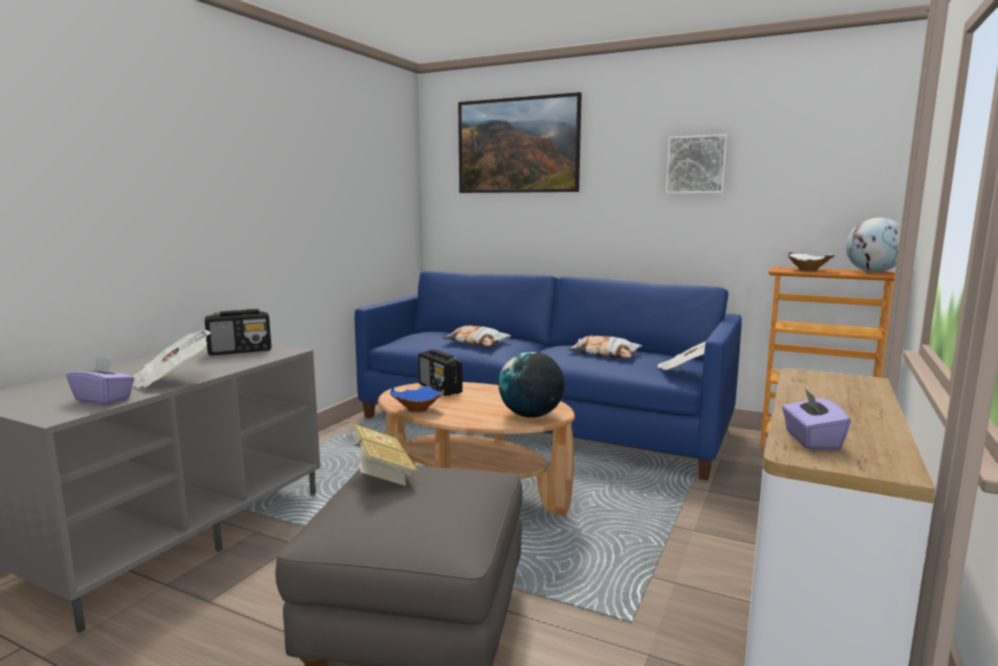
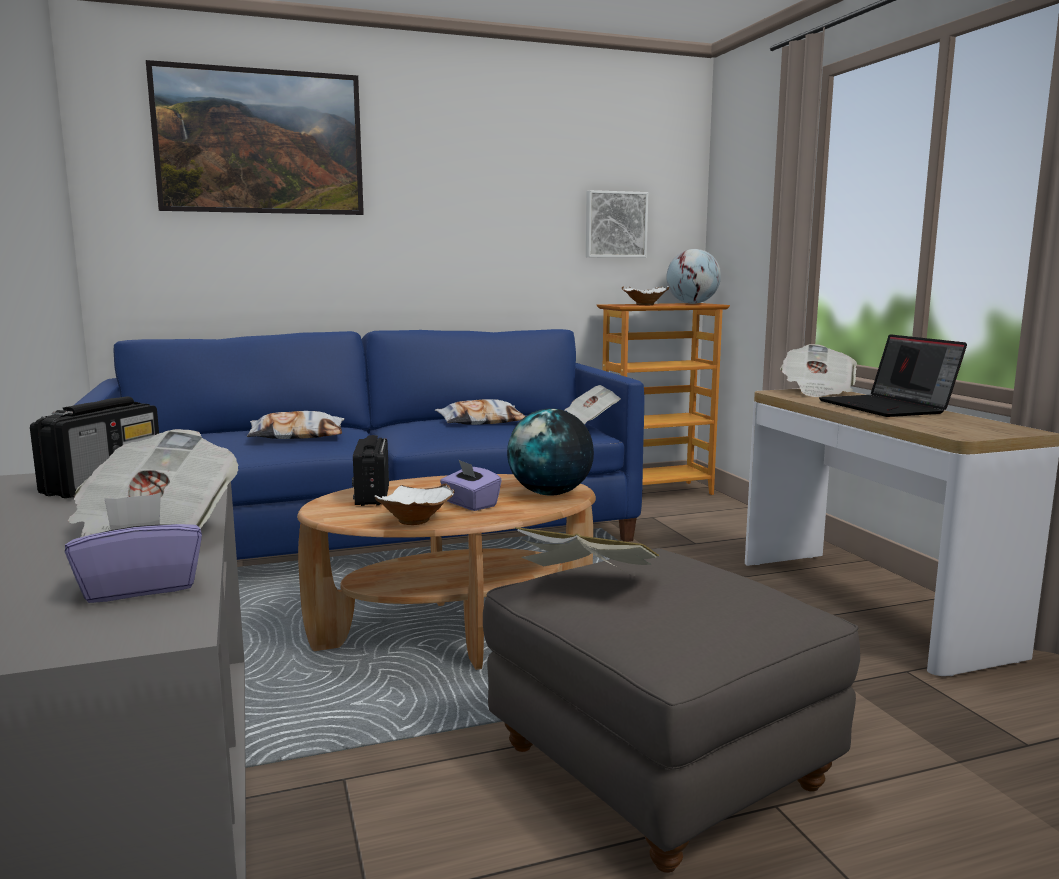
camera: 45 degrees left, 0 degrees up
(417, 410) = (416, 521): blue bowl -> white bowl
(440, 389) = (372, 495): radio -> radio turned 75 degrees clockwise
(696, 165) = (510, 186): picture -> picture (615, 224)
(811, 440) = (938, 426): purple tissue box -> purple tissue box (470, 504)
(847, 380) = (817, 391): none -> newspaper
(849, 411) = (888, 407): none -> laptop

